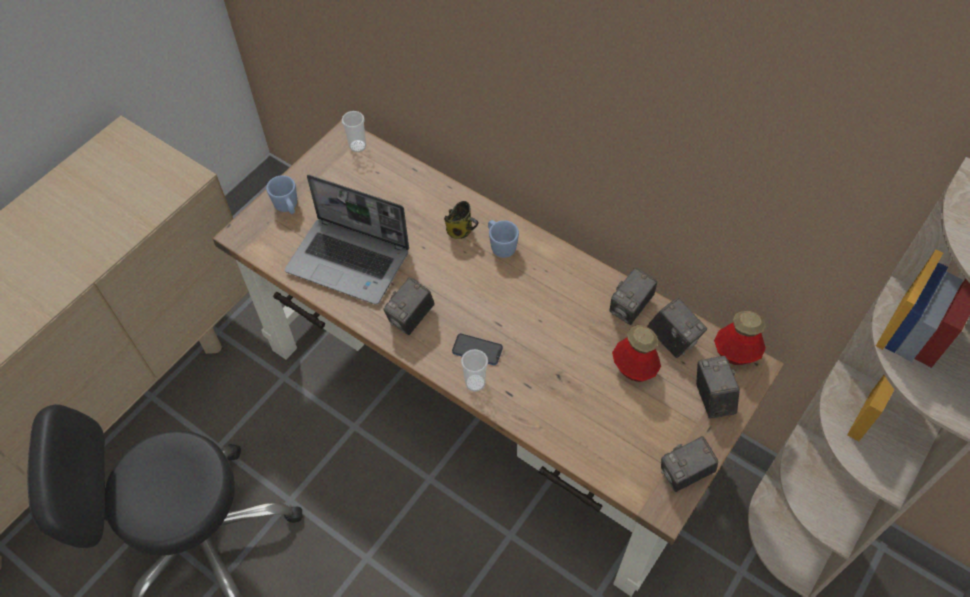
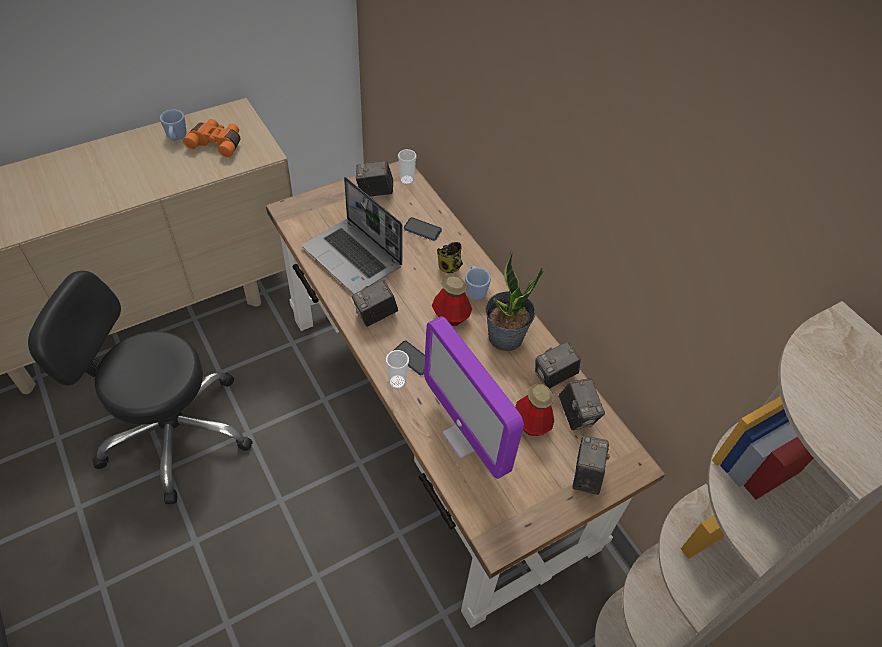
camera: 20 degrees right, 5 degrees down
(121, 187) = (217, 143): none -> orange binoculars
(288, 207) = (331, 204): blue mug -> blue mug (176, 138)
(407, 198) = (422, 230): none -> phone
(559, 286) = (505, 337): none -> potted plant
(577, 411) = (466, 437): none -> monitor
(684, 474) = (528, 525): camera -> camera (375, 192)
(735, 353) = (625, 448): bottle -> bottle (451, 317)

